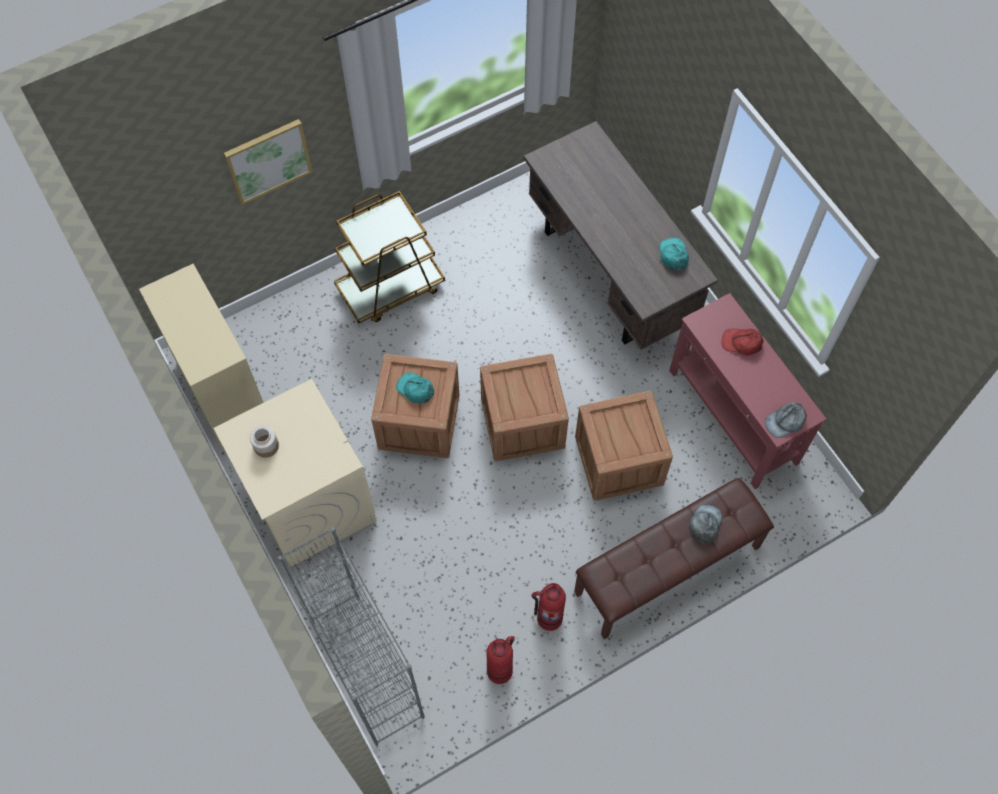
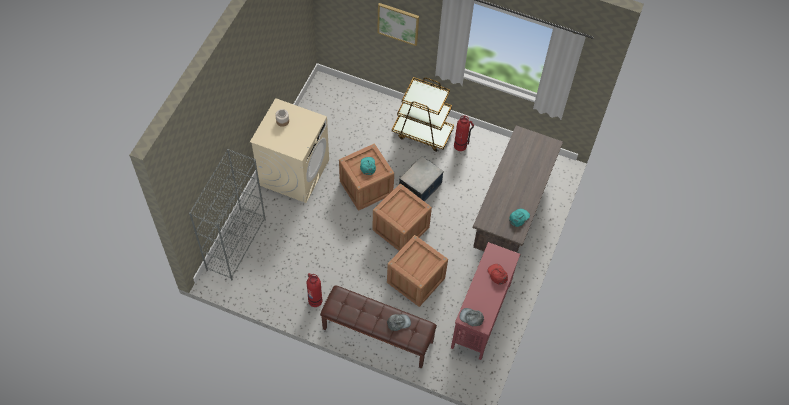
camera: 50 degrees right, 5 degrees down
(224, 394) = (316, 107): beige dresser -> none
(476, 352) = (420, 187): none -> storage box
(500, 670) = (275, 296): fire extinguisher -> fire extinguisher (460, 146)

